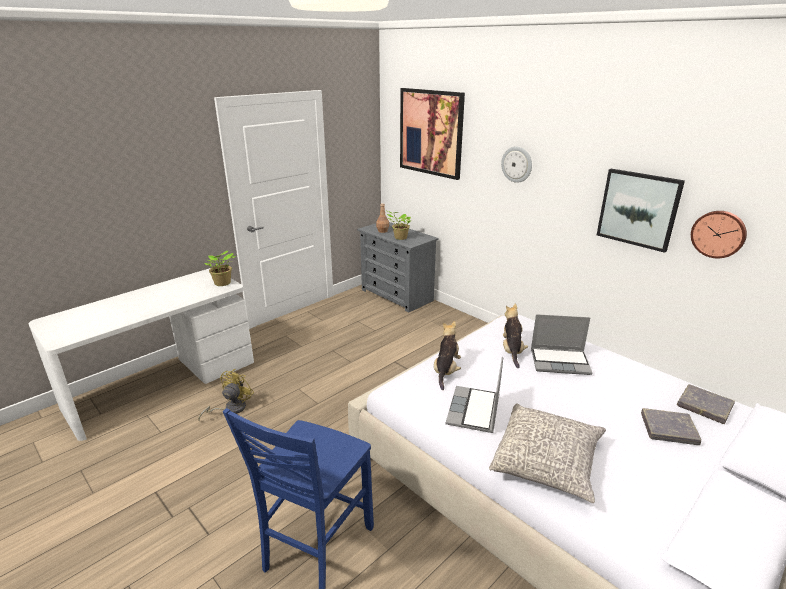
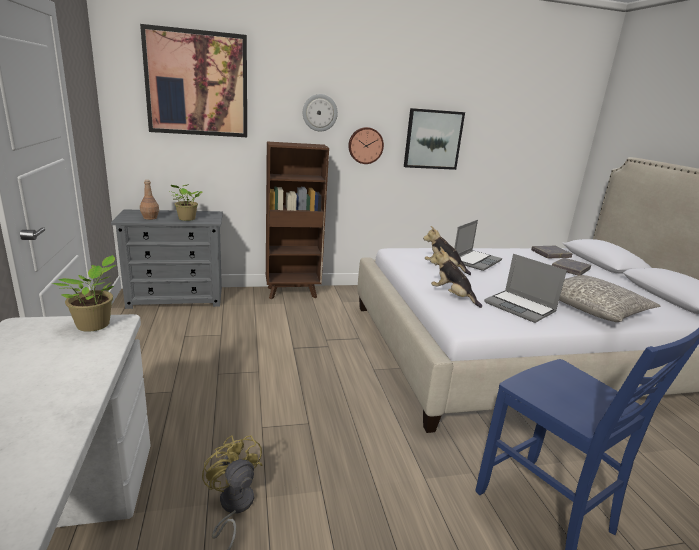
camera: 60 degrees left, 5 degrees down
(473, 326) = (293, 292): none -> brown bookcase
(718, 234) = (485, 148): wall clock -> wall clock (365, 145)

